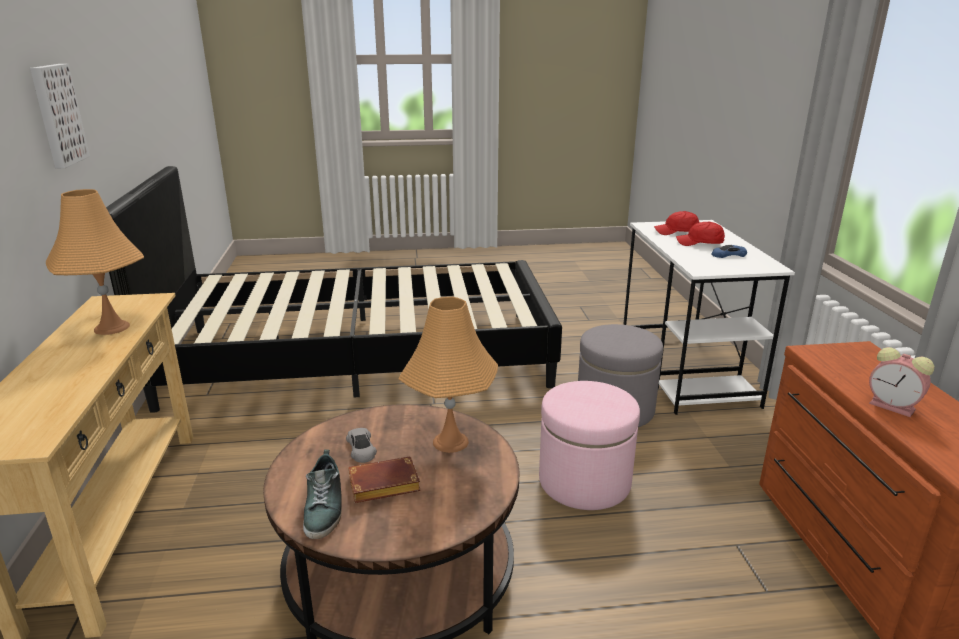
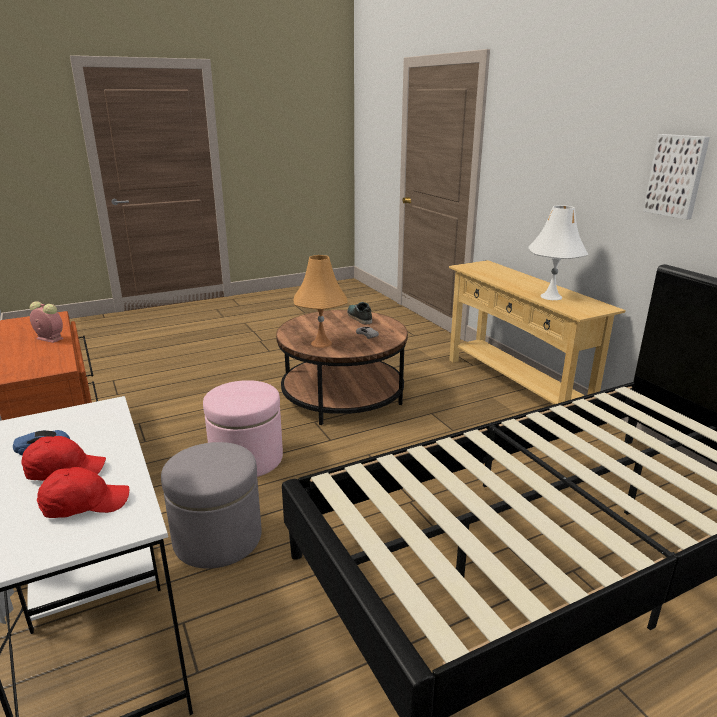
camera: 160 degrees right, 0 degrees up
(111, 327) = (551, 297): orange table lamp -> white table lamp
(382, 486) = (341, 325): brown book -> none

